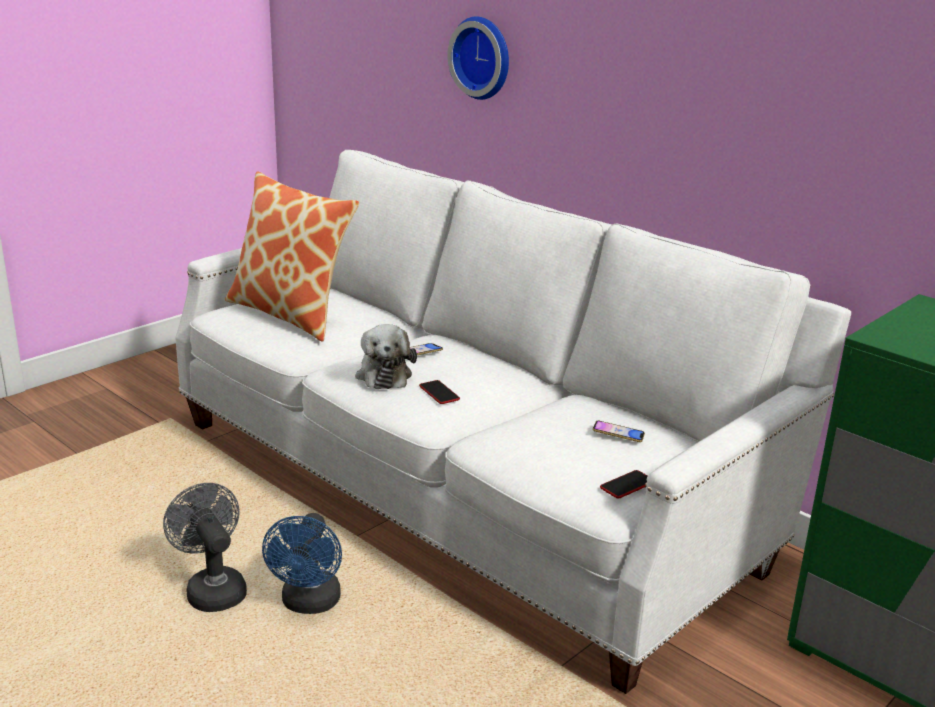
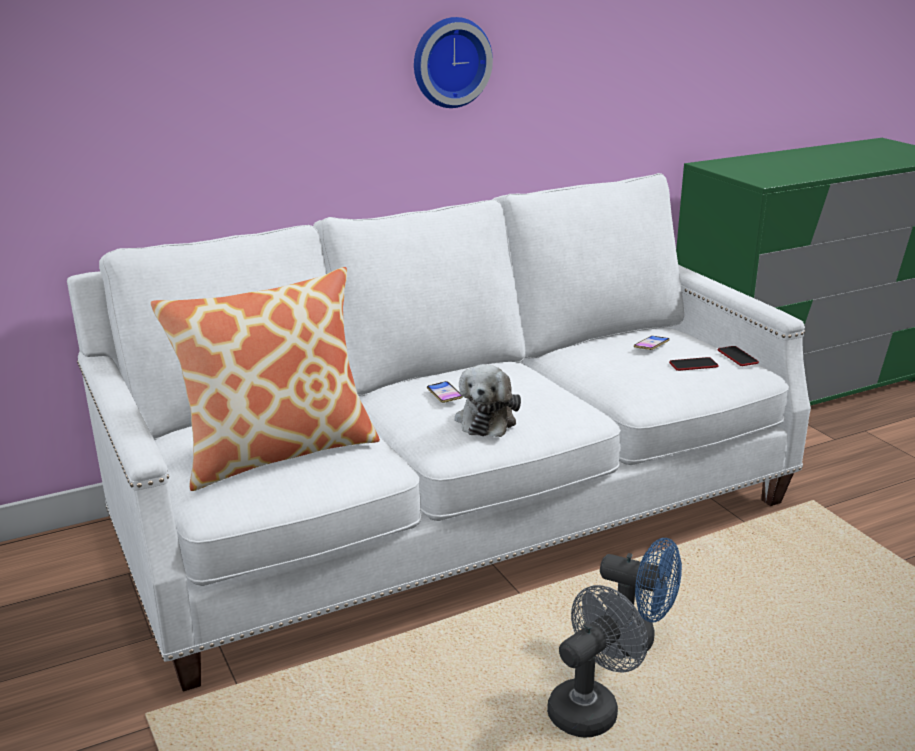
camera: 70 degrees left, 0 degrees up
(212, 589) = (590, 707): grey fan -> grey fan turned 150 degrees clockwise
(384, 374) = (487, 419): plush toy -> plush toy turned 90 degrees clockwise
(439, 393) = (545, 399): phone -> phone (693, 365)
(483, 57) = (242, 84): wall clock -> wall clock (450, 62)

